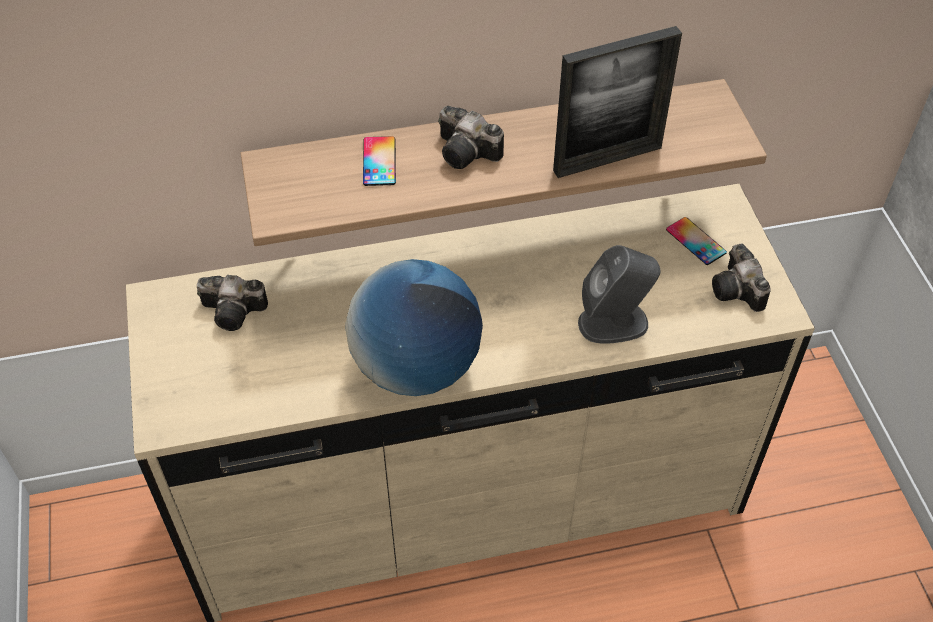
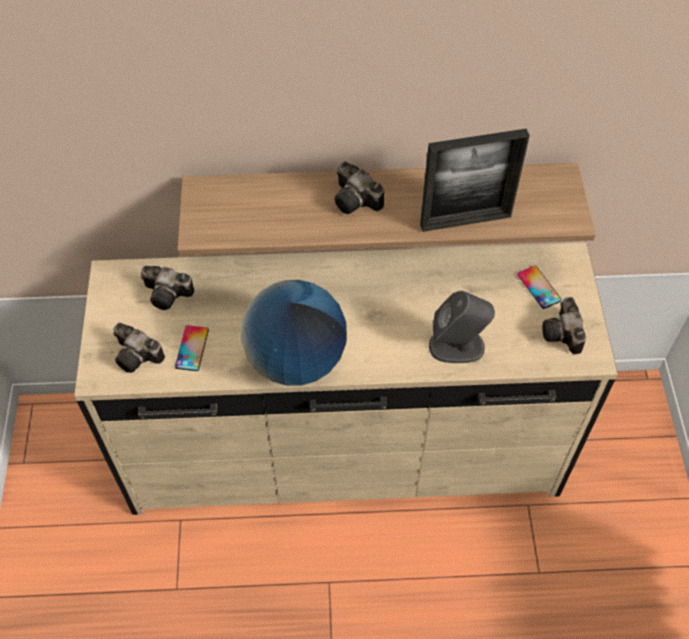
camera: 10 degrees right, 5 degrees up
(211, 392) = (139, 356): none -> camera
(379, 161) = (286, 198): phone -> phone (192, 348)

